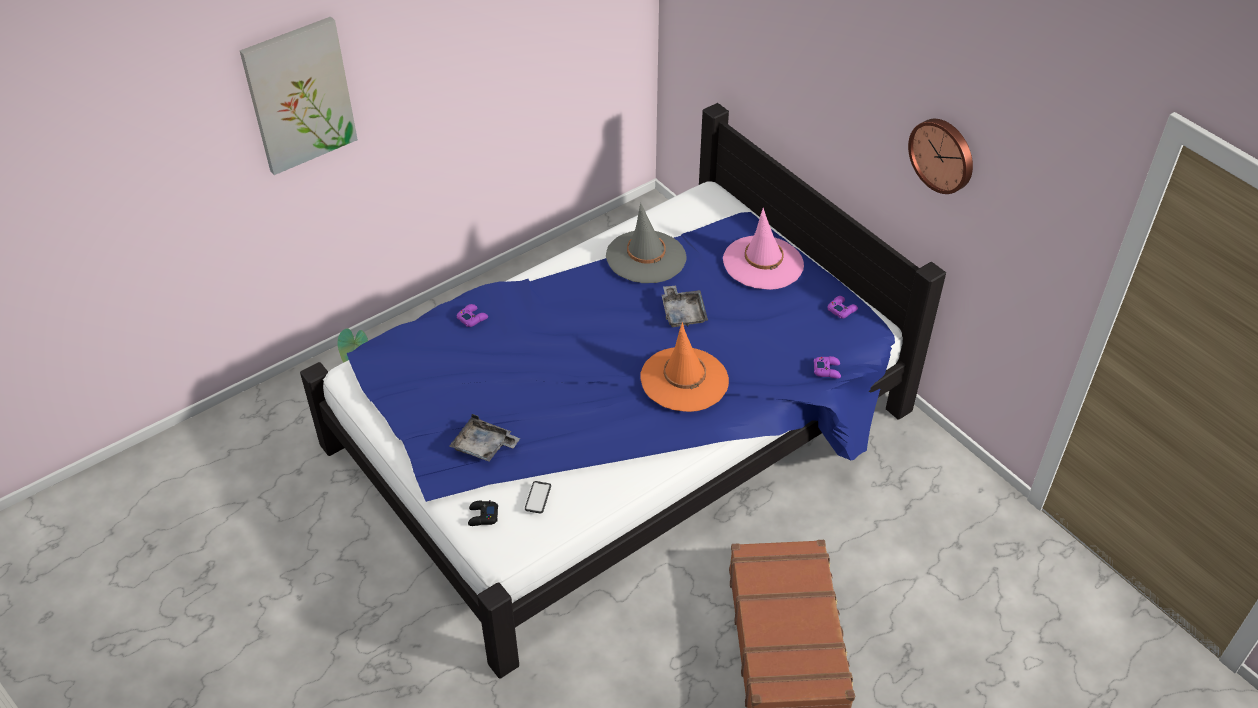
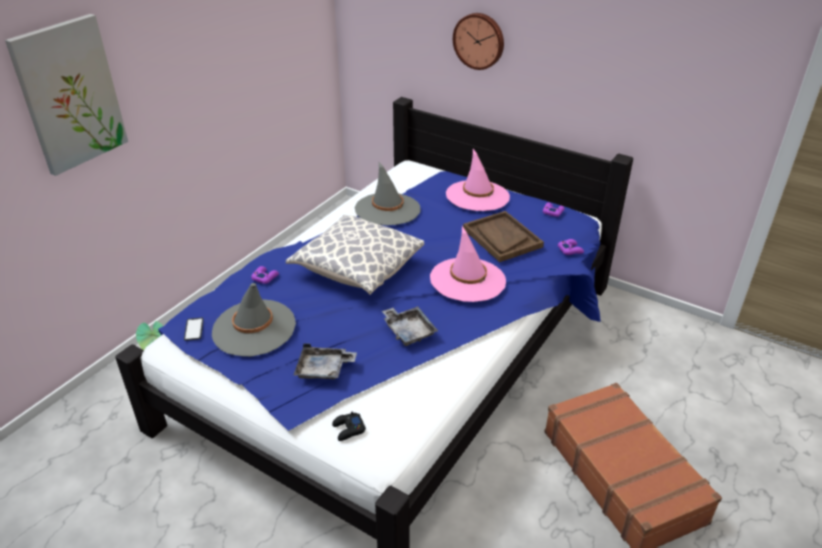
camera: 20 degrees left, 10 degrees down
(436, 379) = (254, 328): none -> grey hat
(538, 497) = (393, 398): phone -> phone (194, 329)
(572, 333) = (357, 269): none -> pillow
(683, 313) = (438, 237): grey tray -> grey tray (409, 331)
(684, 380) = (467, 280): orange hat -> pink hat
(756, 332) = (502, 238): none -> brown tray
(943, 154) = (621, 58): wall clock -> wall clock (479, 40)

